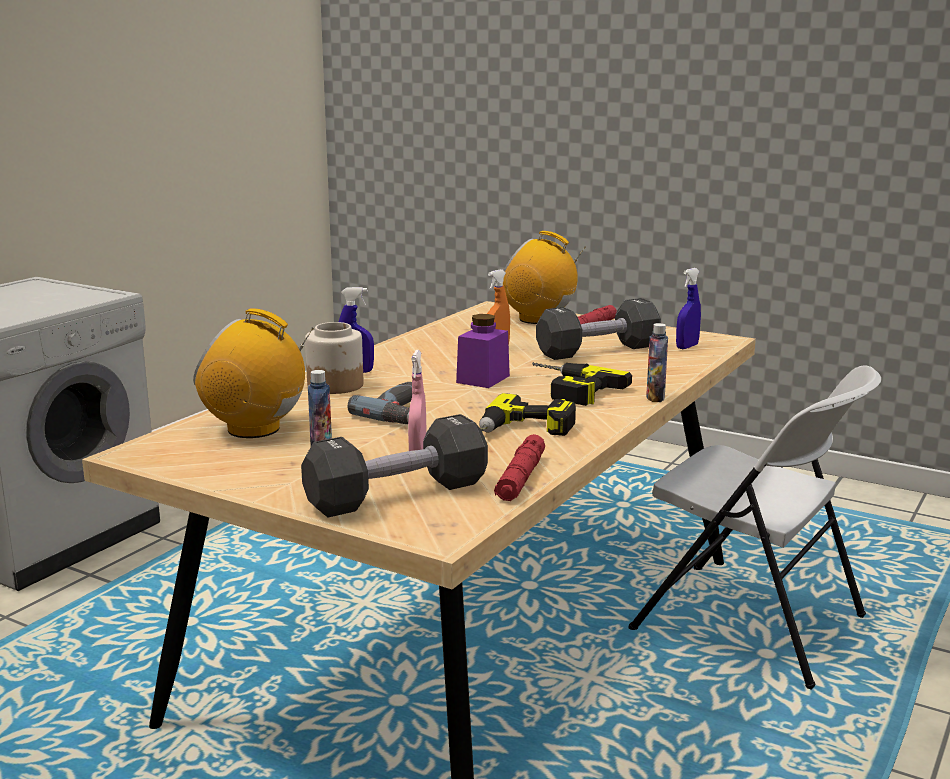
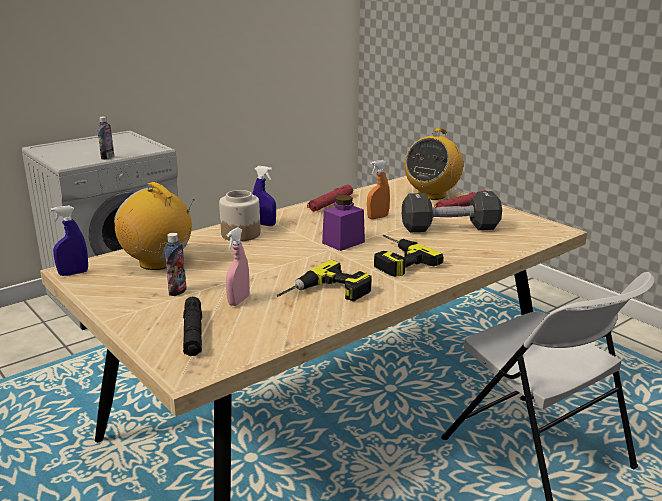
camera: 20 degrees right, 5 degrees up
(397, 495) = (193, 333): black dumbbell -> black flashlight
(400, 412) = (261, 263): power drill -> none
(520, 478) = (288, 334): red flashlight -> red flashlight (330, 203)
(538, 319) = (431, 195): radio -> radio turned 105 degrees counterclockwise
(655, 398) = (453, 277): bottle -> bottle (107, 157)
(687, 347) = (522, 233): blue spray bottle -> blue spray bottle (73, 273)

